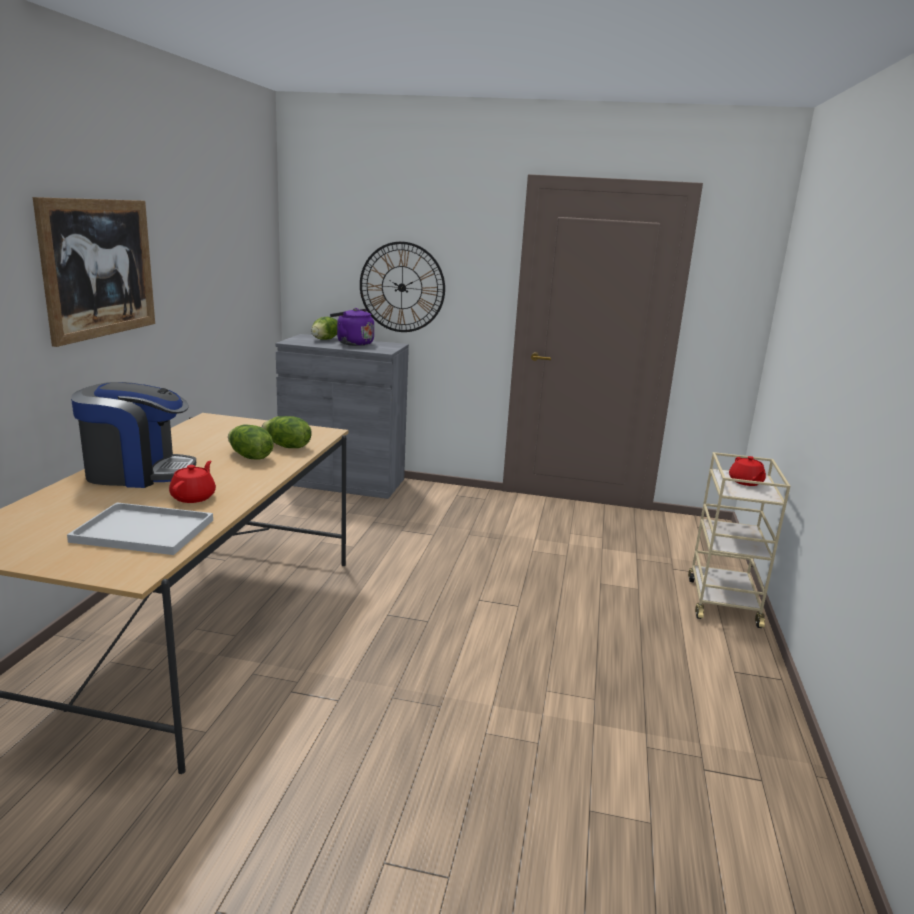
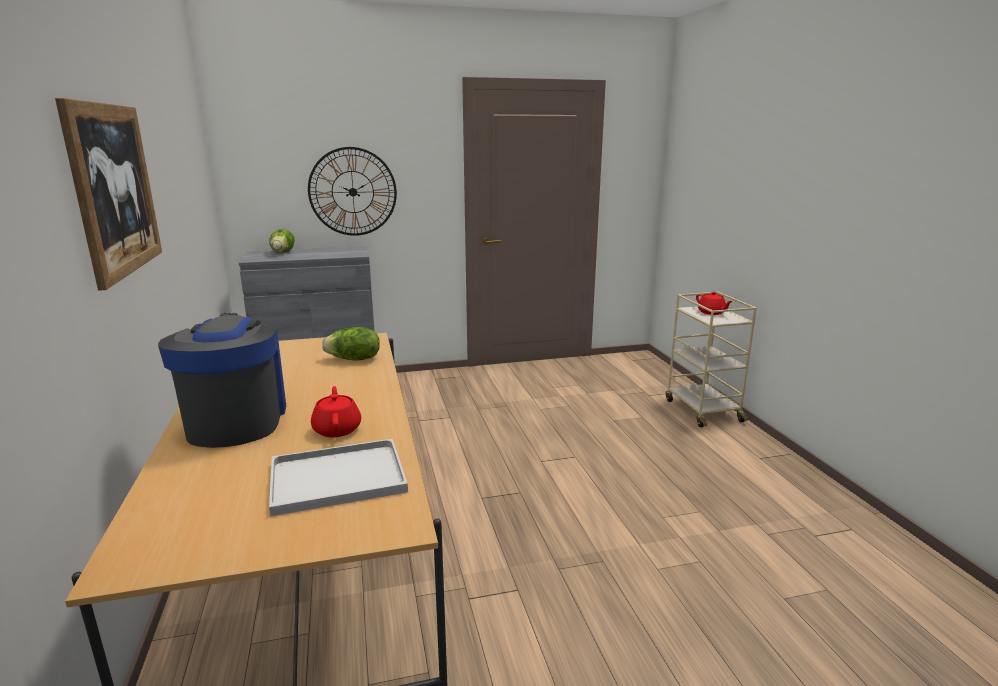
camera: 25 degrees left, 0 degrees up
(138, 472) = (236, 420): coffee machine -> coffee machine turned 75 degrees counterclockwise
(250, 457) = (333, 377): lettuce -> none
(353, 343) = (316, 252): purple kettle -> none

